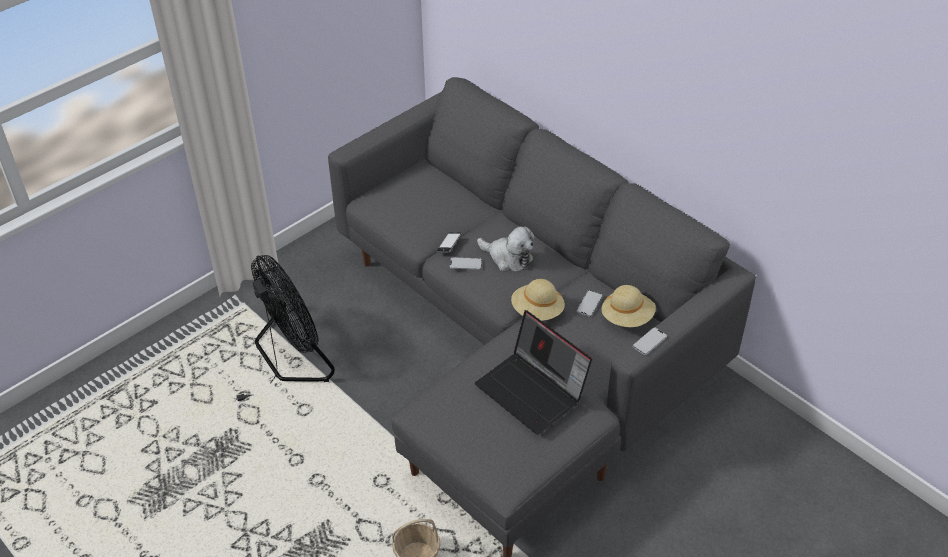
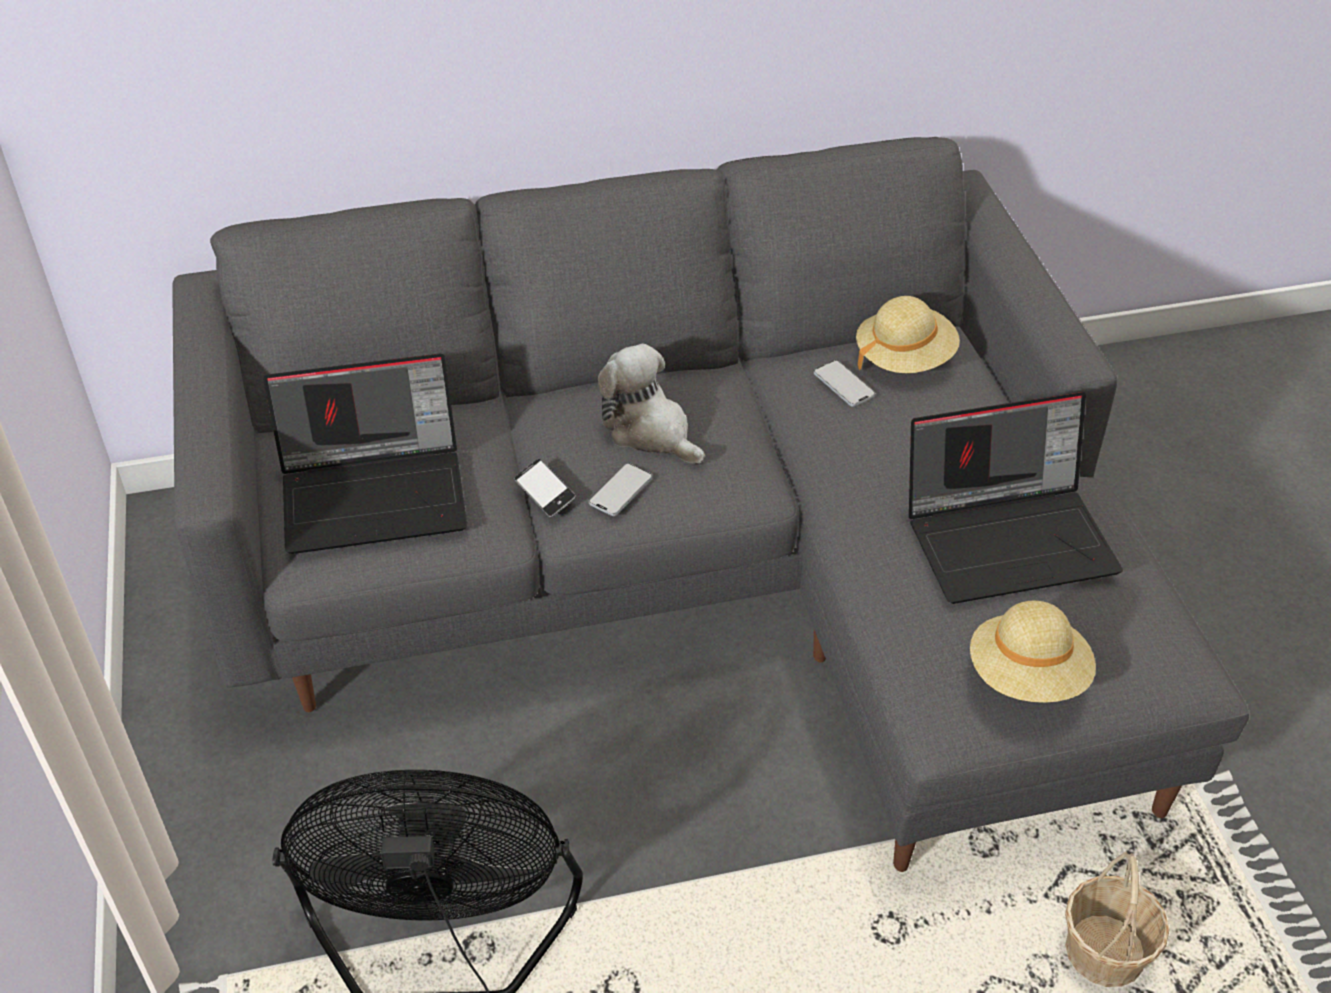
camera: 60 degrees left, 0 degrees up
(411, 201) = (376, 492): none -> laptop
(508, 257) = (650, 431): plush toy -> plush toy turned 105 degrees counterclockwise
(537, 311) = (811, 453): beige hat -> beige hat (1027, 676)
(649, 342) = (1059, 324): phone -> none

